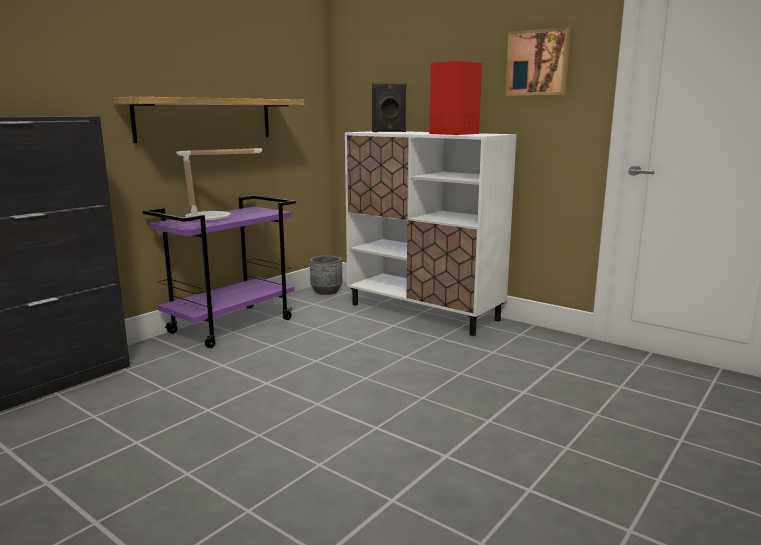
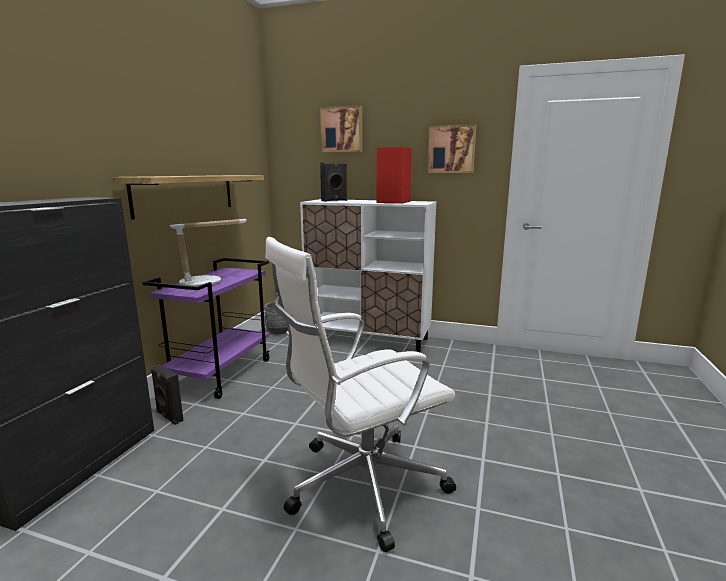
camera: 20 degrees left, 0 degrees up
(151, 357) = (168, 417): none -> black speaker
(283, 451) = (361, 485): none -> white office chair
(409, 42) = (342, 129): none -> picture

